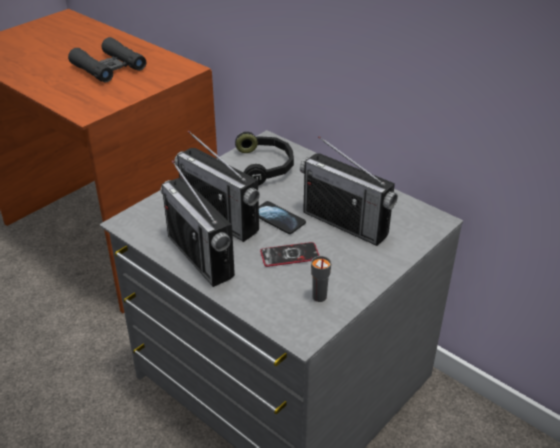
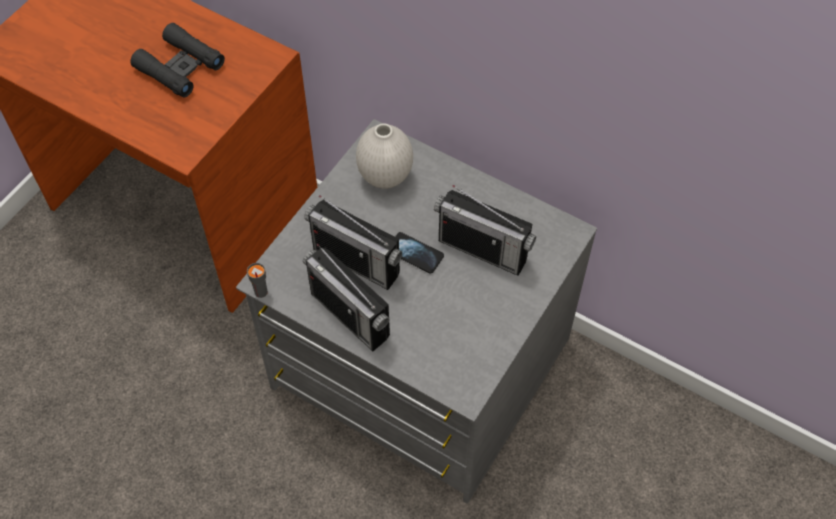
camera: 10 degrees left, 20 degrees up
(266, 166) = (386, 178): black headphones -> white vase
(290, 255) = (436, 300): phone -> none
(319, 297) = (473, 348): grey cup -> grey cup (260, 292)

